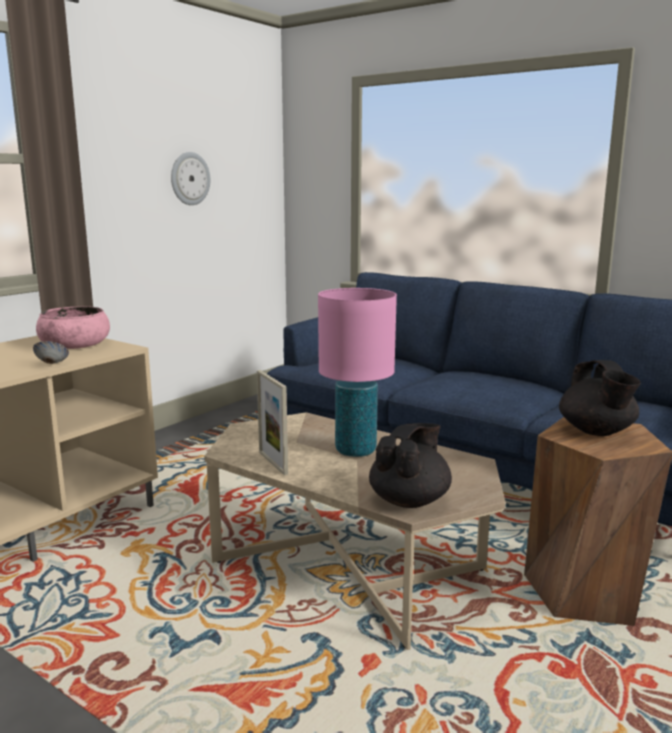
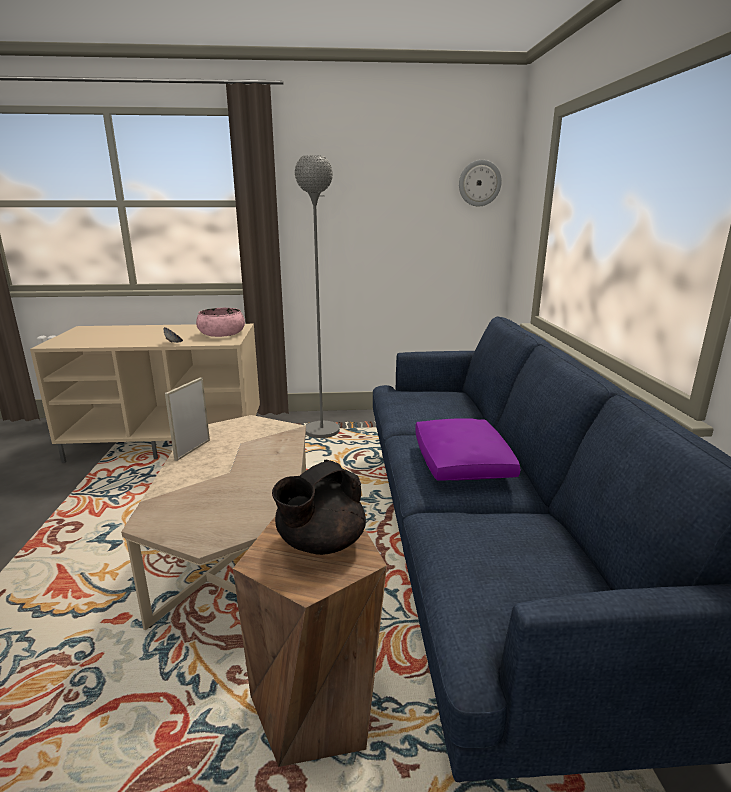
camera: 50 degrees right, 5 degrees up
(179, 454) = (322, 431): none -> grey floor lamp
(189, 178) = (394, 217): wall clock -> wall clock (479, 183)
(355, 451) = (245, 466): pink table lamp -> none
(410, 500) = (165, 516): black teapot -> none
(489, 387) = (462, 464): none -> purple pillow

